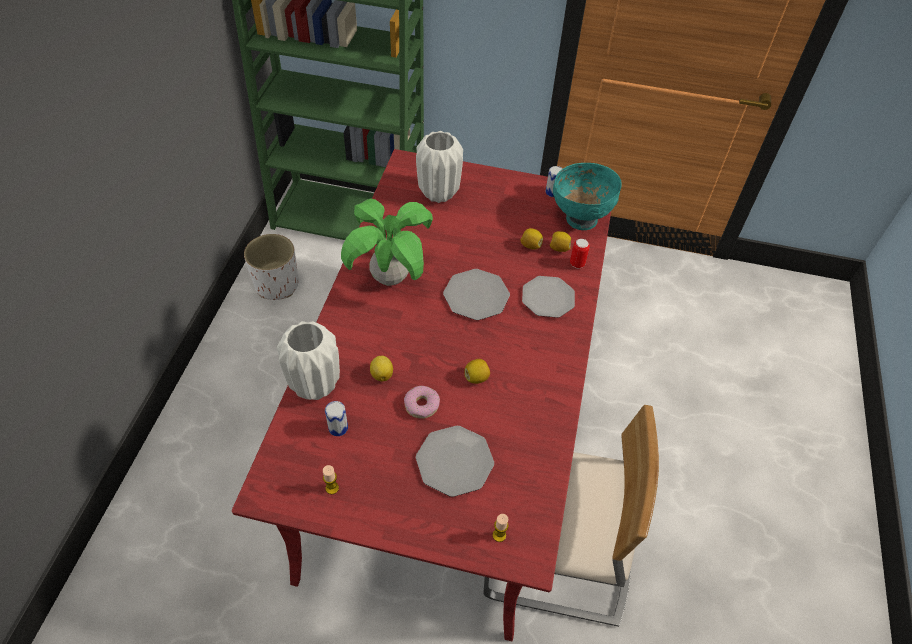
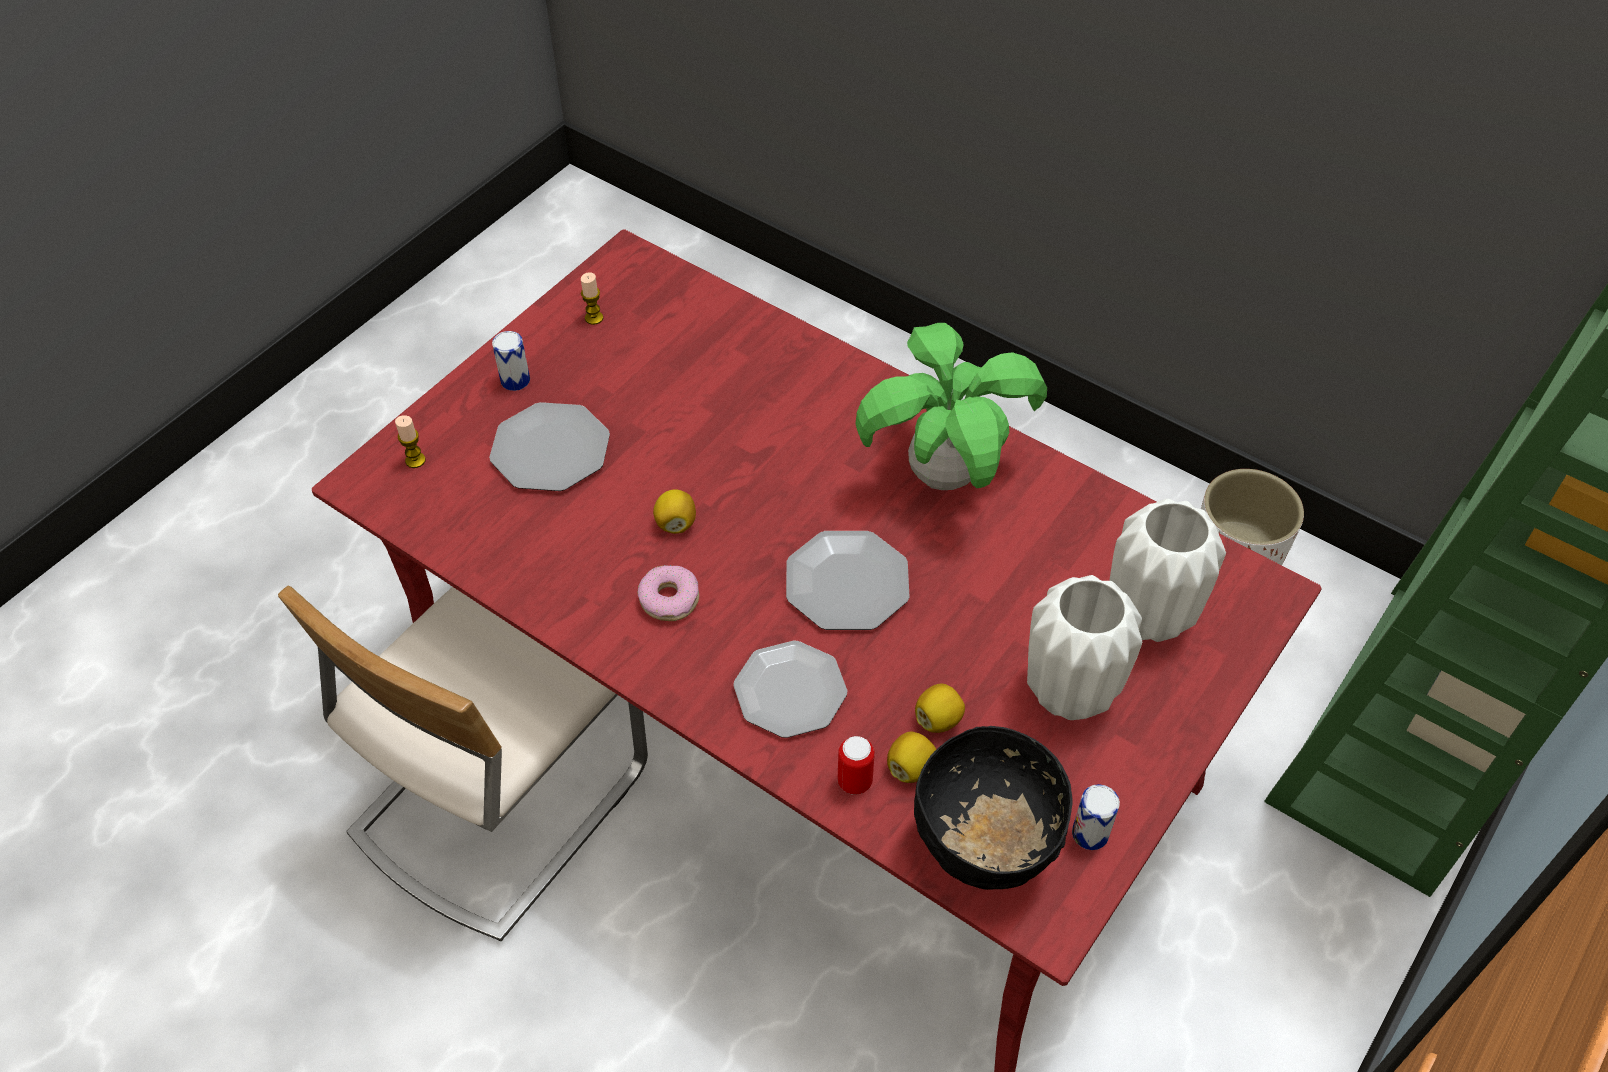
camera: 115 degrees right, 0 degrees up
(315, 385) = (767, 336): white vase -> white vase (1071, 693)
(338, 428) = (681, 344): can -> can (515, 380)
(382, 374) = (746, 412): lemon -> none
(421, 405) = (665, 441): donut -> donut (669, 599)
(580, 218) = (984, 852): turquoise bowl -> black bowl

